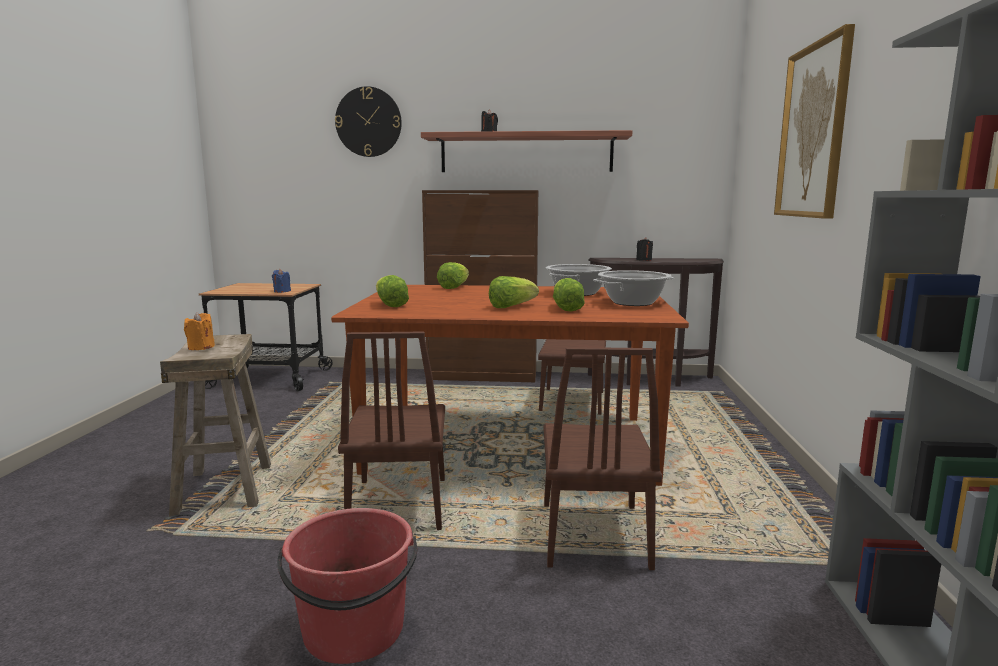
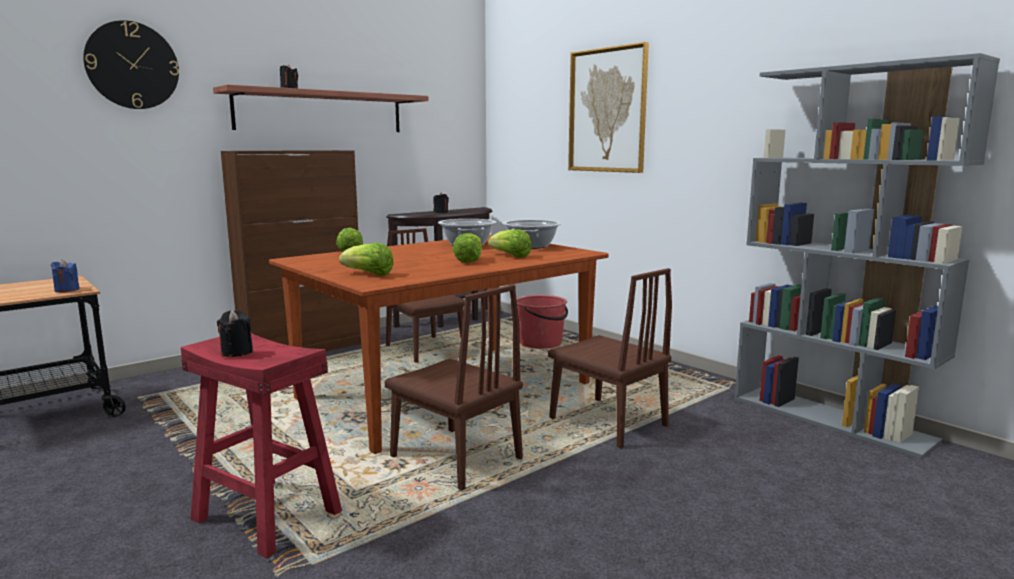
camera: 45 degrees left, 0 degrees up
(201, 347) = (237, 352): orange candle -> black candle
(223, 488) = (265, 516): beige stool -> red stool
(354, 631) = (598, 531): red bucket -> red bucket (541, 343)

